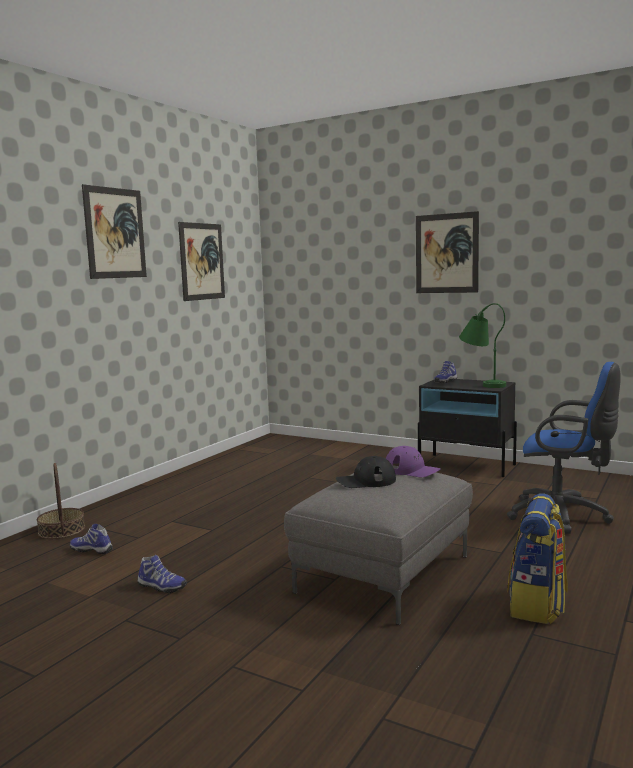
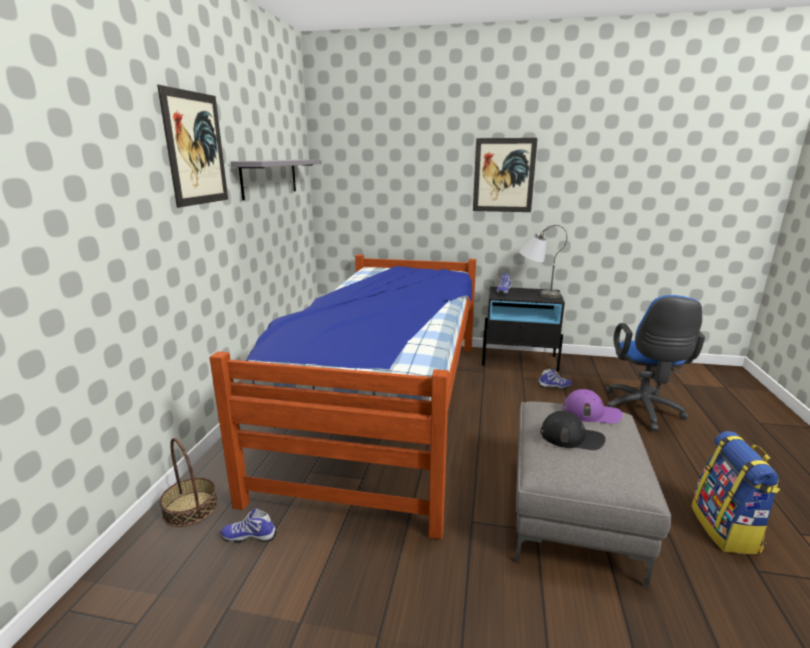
camera: 20 degrees left, 10 degrees up
(161, 587) = (373, 584): shoe -> shoe (554, 386)
(202, 261) = (270, 177): picture -> grey shelf
(281, 486) = (384, 405): none -> bed
(366, 481) = (572, 437): black cap -> black cap turned 135 degrees counterclockwise
(482, 384) = (537, 293): green table lamp -> grey table lamp
(563, 516) = (641, 412): blue office chair -> blue office chair turned 90 degrees clockwise

